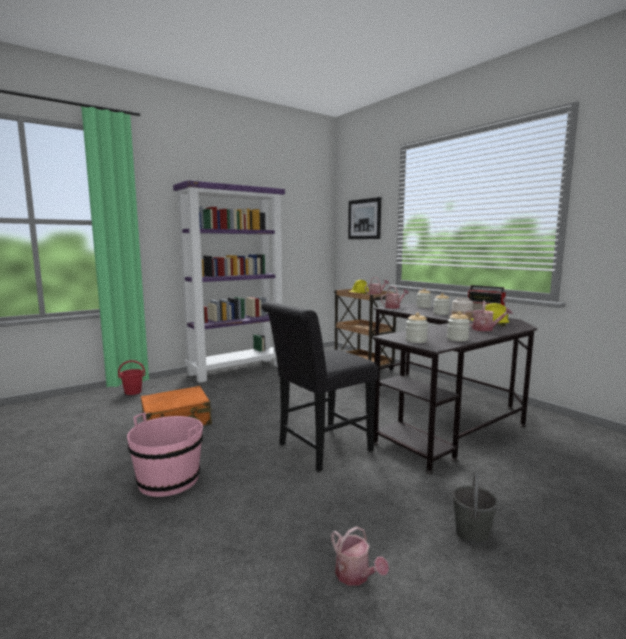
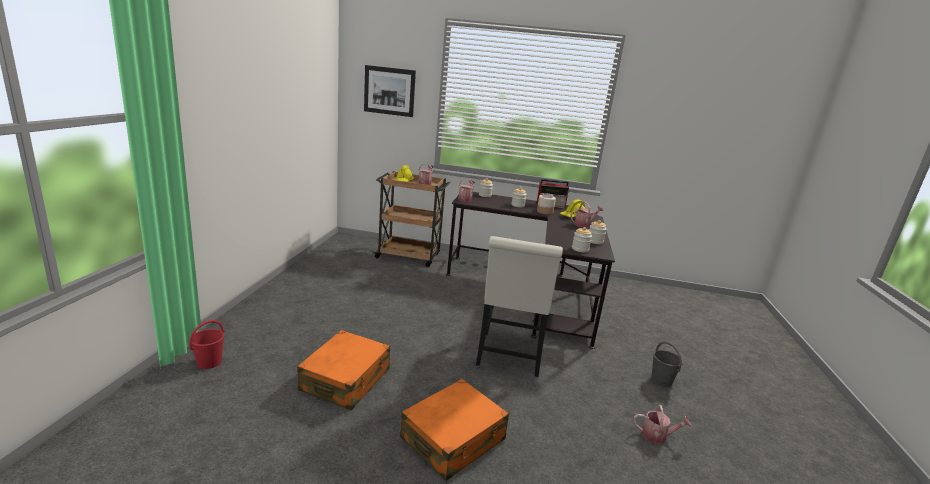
camera: 45 degrees left, 10 degrees up
(169, 480) = (453, 439): pink bucket -> orange suitcase
(237, 369) = (287, 290): purple bookcase -> none
(319, 449) = (509, 357): black chair -> white chair

